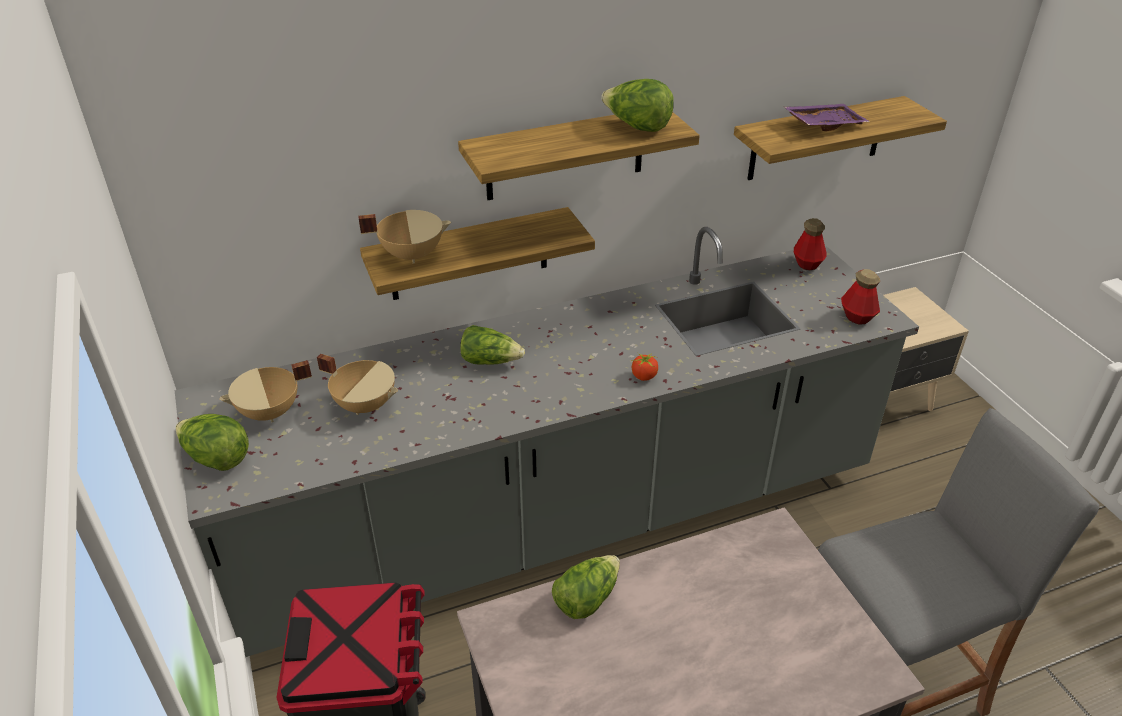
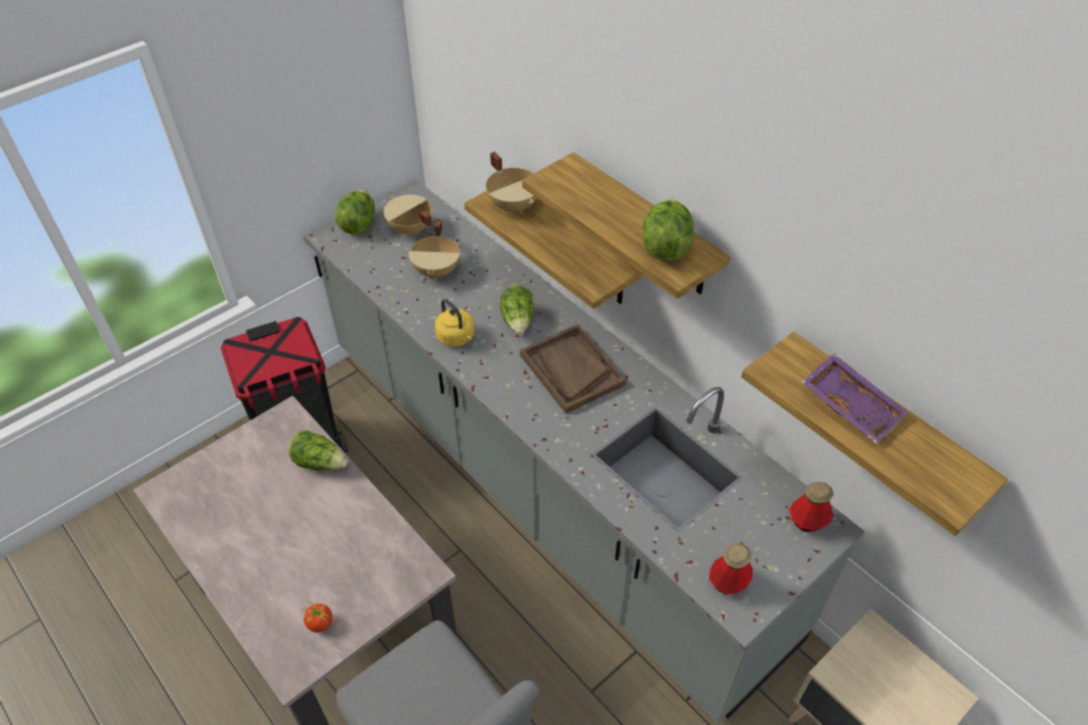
camera: 70 degrees right, 10 degrees up
(488, 411) = (457, 338): none -> yellow kettle
(582, 342) = (571, 370): none -> brown tray
(644, 377) = (542, 423): tomato -> tomato (320, 623)

